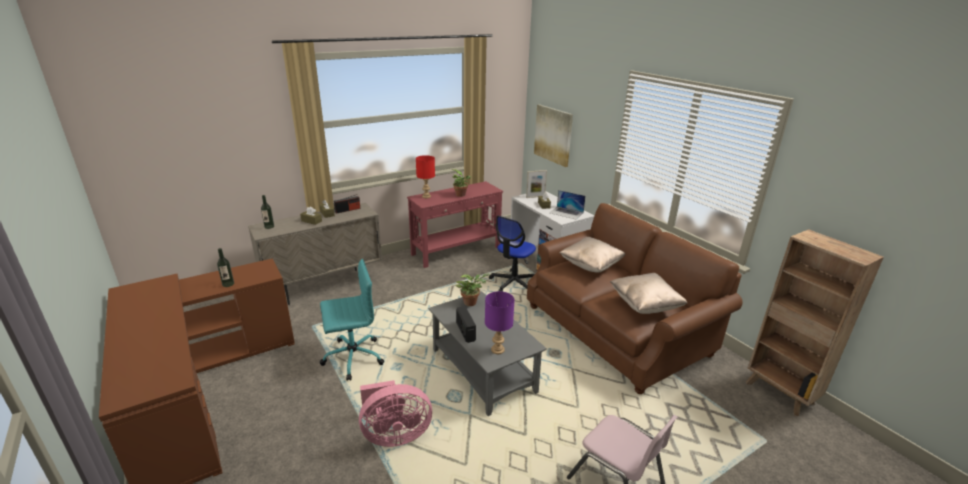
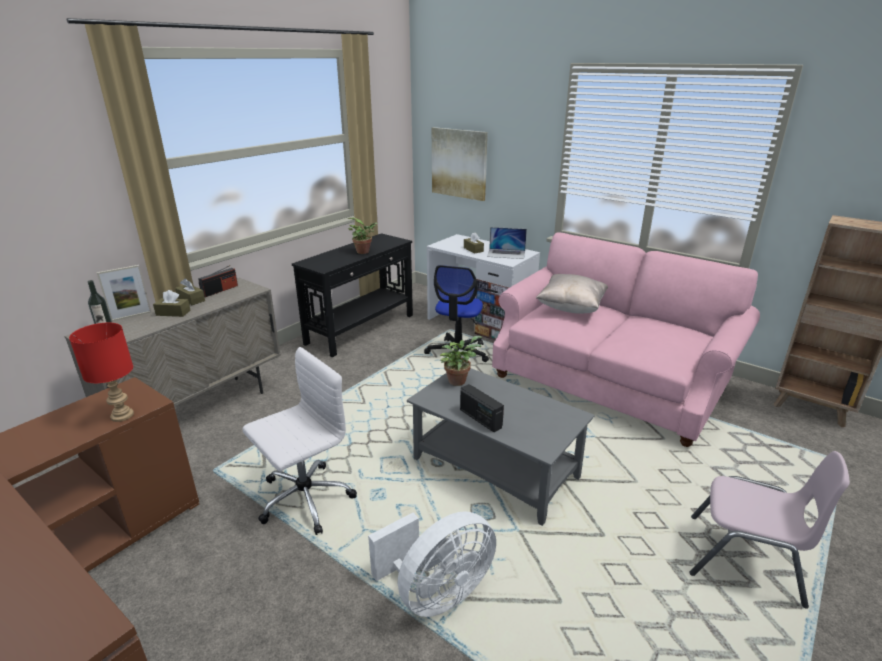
camera: 20 degrees left, 0 degrees up
(228, 284) = (79, 431): bottle -> none
(352, 357) = (304, 499): turquoise office chair -> white office chair
(394, 435) = (436, 593): pink fan -> white fan
(426, 196) = (318, 259): red table lamp -> red table lamp (121, 415)
(456, 251) = (361, 329): red console table -> black console table
(497, 350) = (538, 432): purple table lamp -> none
(535, 197) = (455, 242): picture frame -> picture frame (131, 316)
(616, 330) = (610, 381): brown sofa -> pink sofa
(645, 305) = (666, 339): beige pillow -> none

